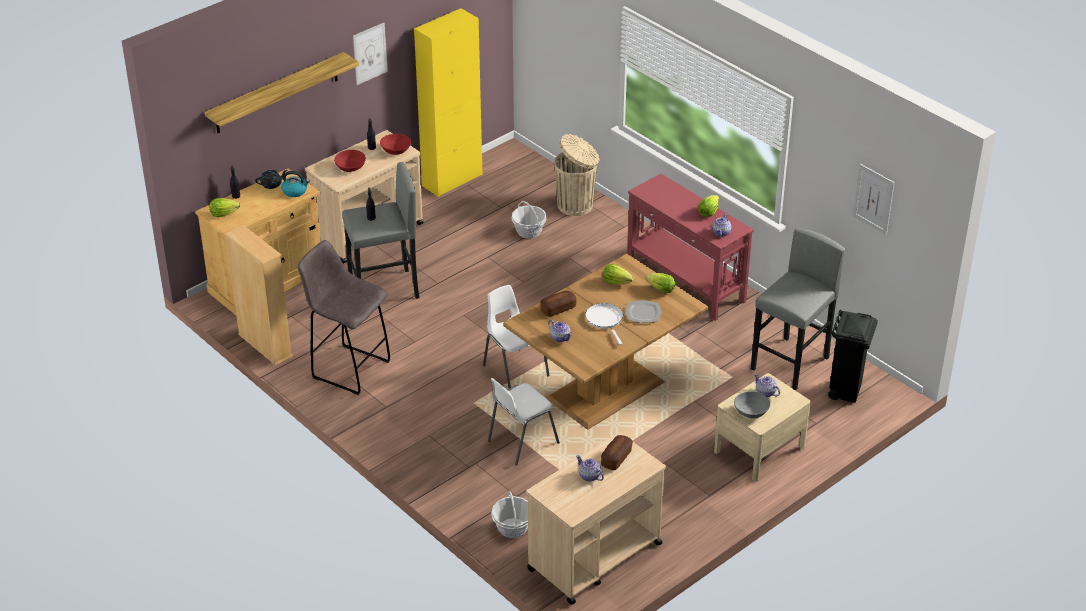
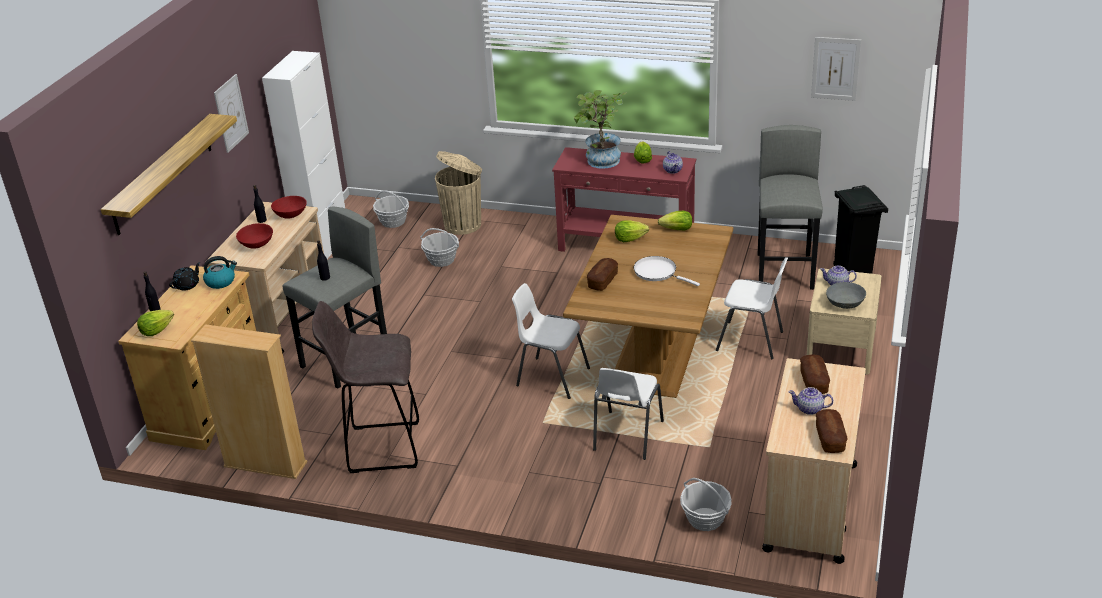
camera: 30 degrees left, 5 degrees down
(452, 180) = (323, 247): yellow cabinet -> white cabinet
(524, 179) = (393, 222): none -> basket
(560, 337) = (633, 303): teapot -> none
(578, 503) = (830, 438): none -> bread
(643, 313) = (684, 253): plate -> none
(671, 201) = (600, 163): none -> potted plant
(694, 411) = (751, 341): none -> white chair

